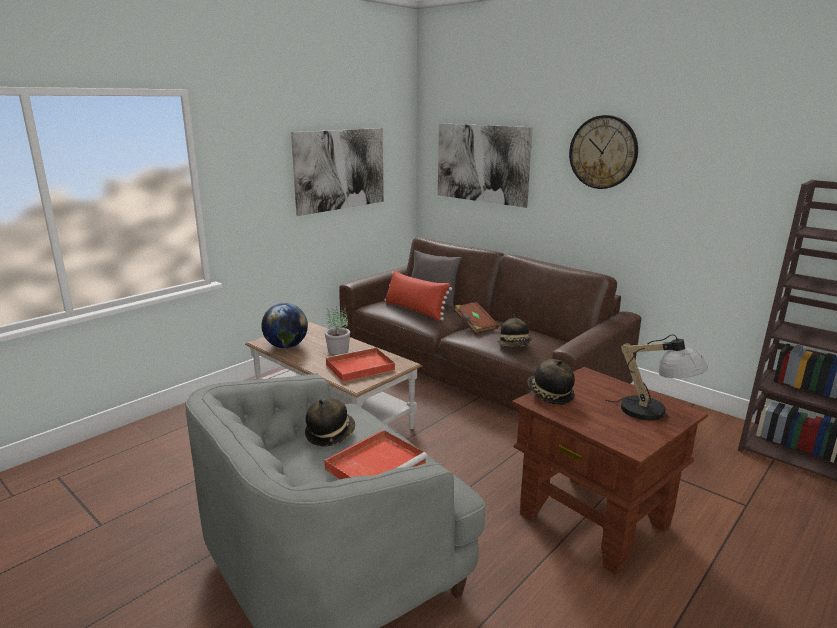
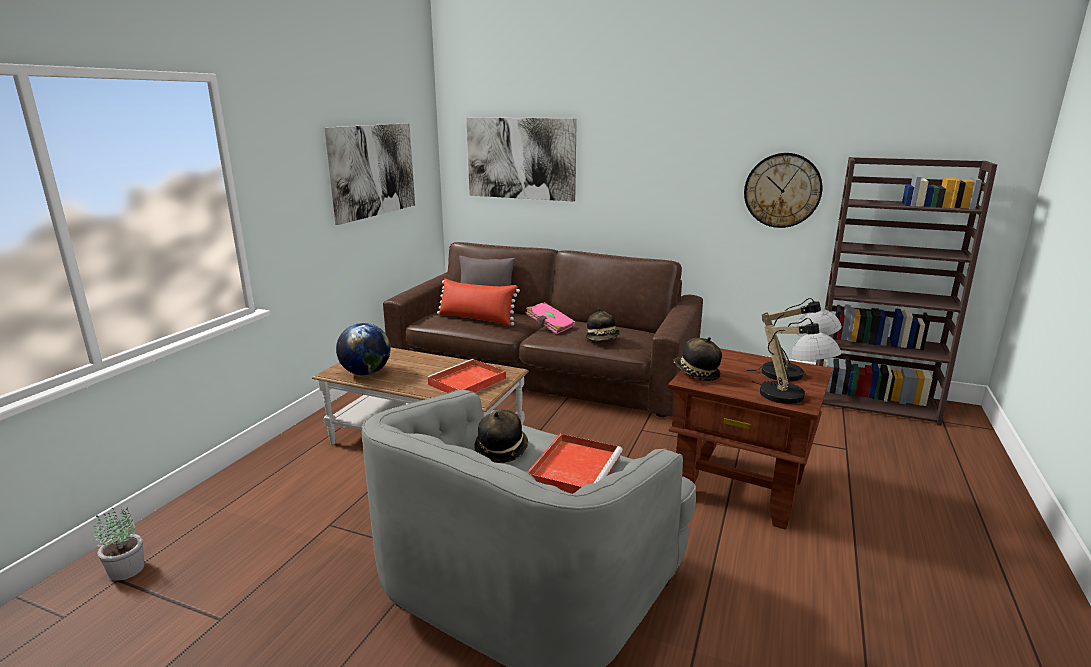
camera: 20 degrees left, 0 degrees up
(338, 350) = (429, 368): potted plant -> potted plant (127, 569)
(475, 326) = (549, 326): brown book -> pink book
(603, 152) = (653, 141): wall clock -> wall clock (782, 190)
(628, 439) = (792, 399): none -> table lamp

